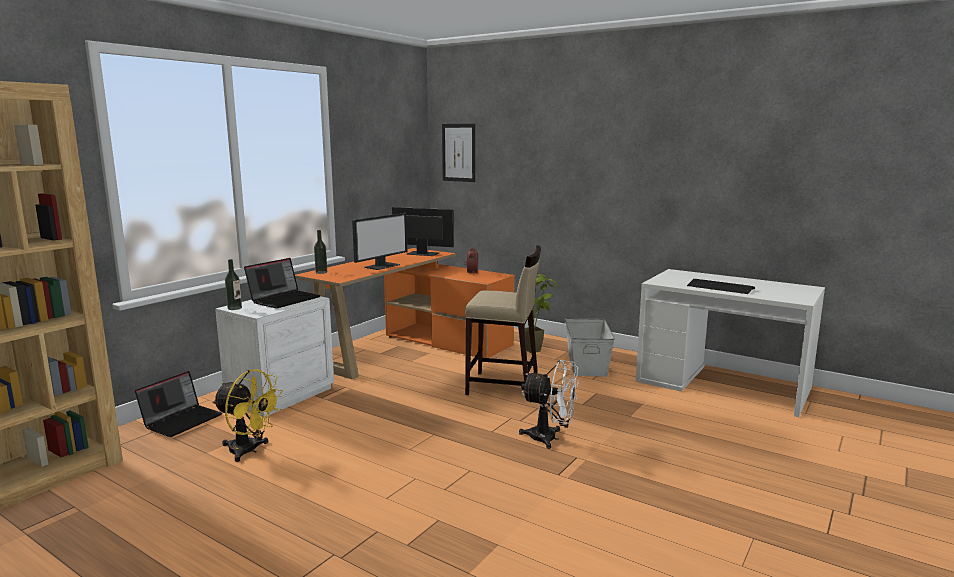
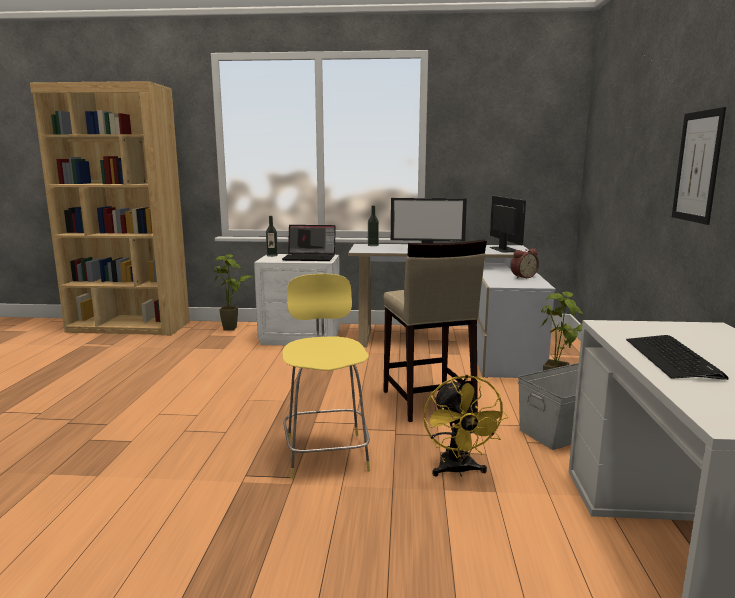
camera: 60 degrees right, 0 degrees up
(182, 420) = (235, 329): laptop -> potted plant
(249, 451) = (205, 356): yellow fan -> yellow fan (458, 471)
(410, 349) = (455, 346): orange desk -> white desk
(458, 152) = (599, 136): picture -> picture (697, 166)
(550, 438) = (326, 453): white fan -> yellow stool

